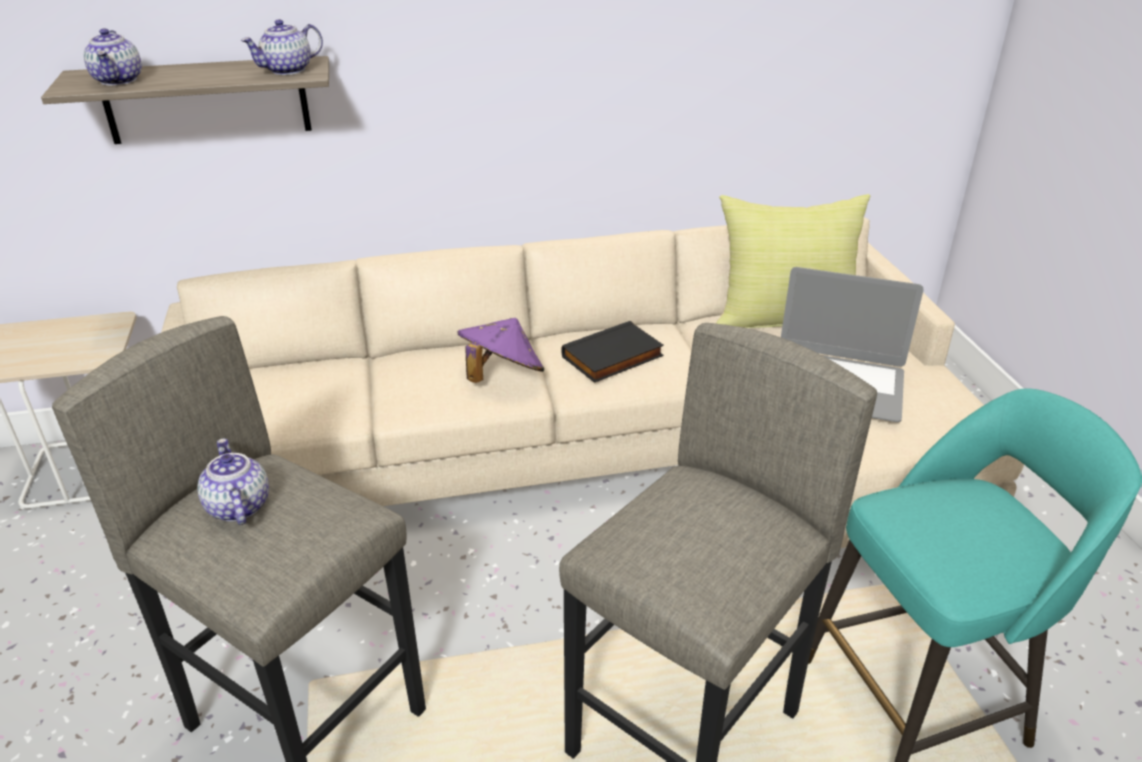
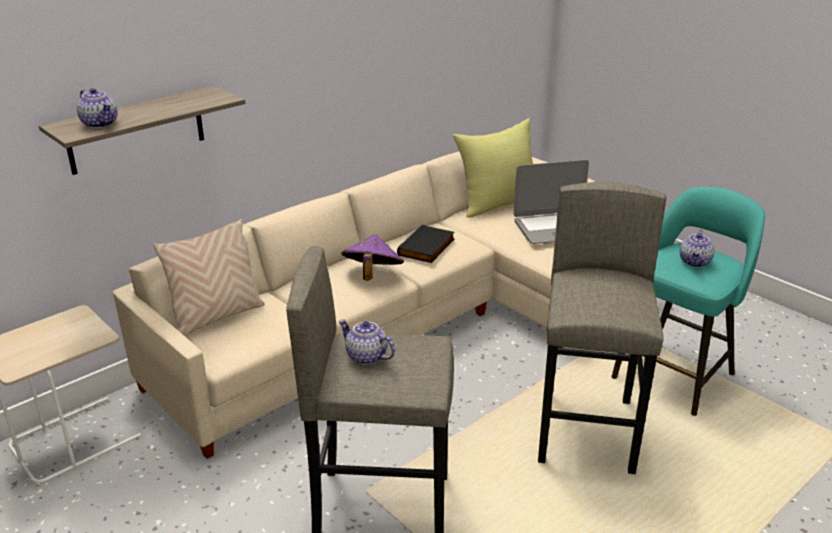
camera: 30 degrees left, 5 degrees down
(268, 373) = (217, 317): none -> beige pillow
(287, 70) = (207, 98): teapot -> teapot (695, 262)

